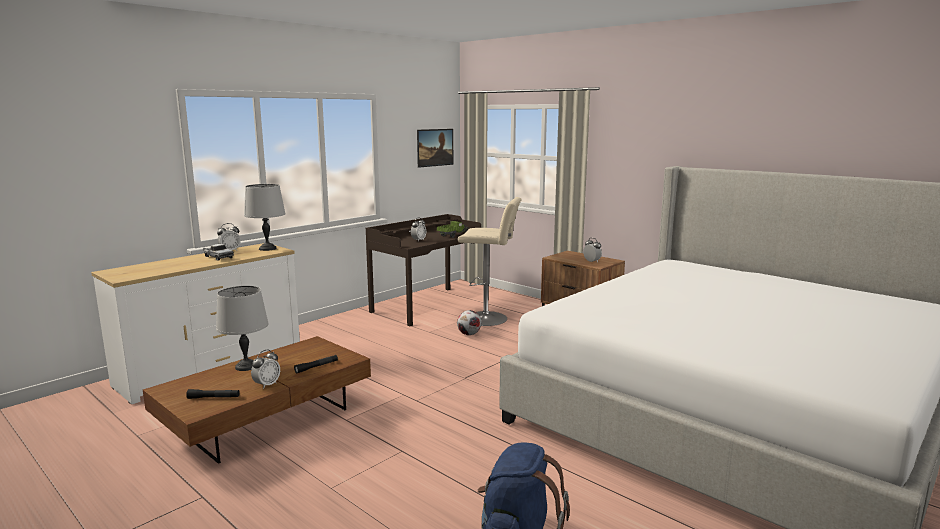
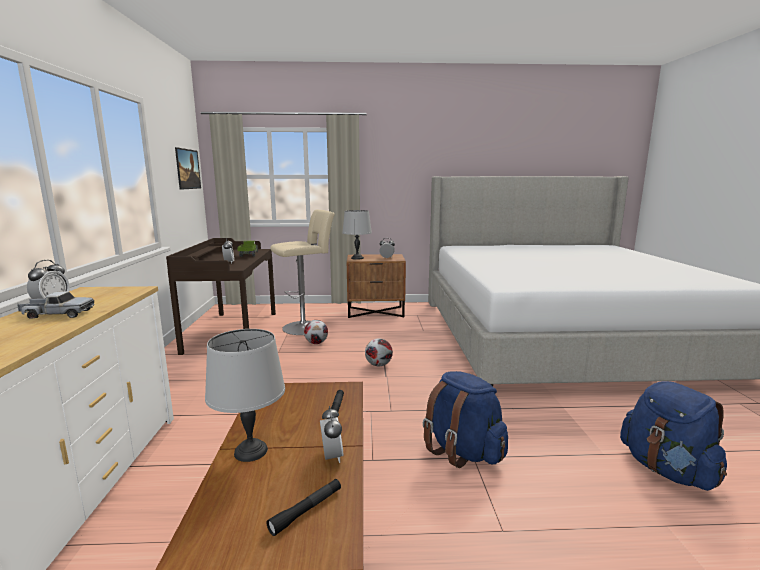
camera: 45 degrees left, 0 degrees up
(267, 248) = (109, 291): grey table lamp -> grey table lamp (357, 258)
(404, 444) = (462, 451): none -> blue backpack
(478, 368) = (378, 365): none -> football

